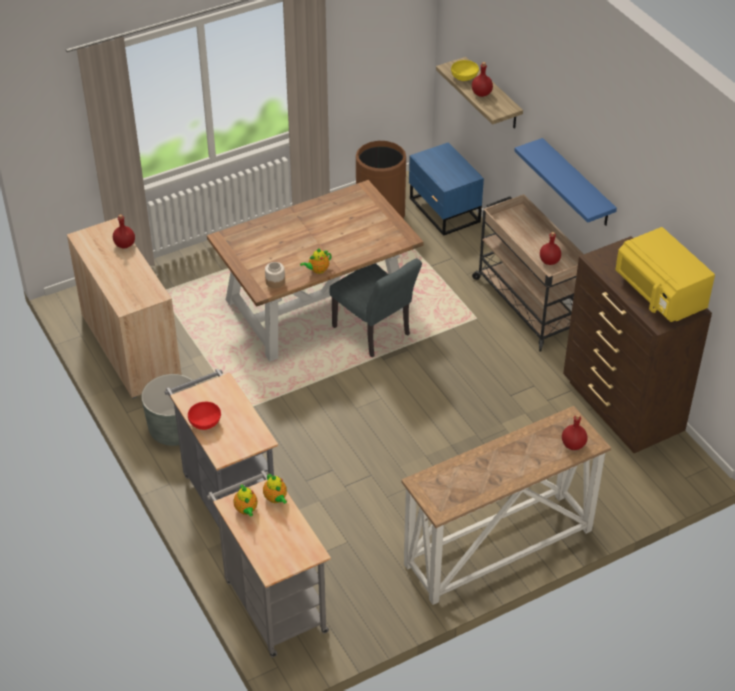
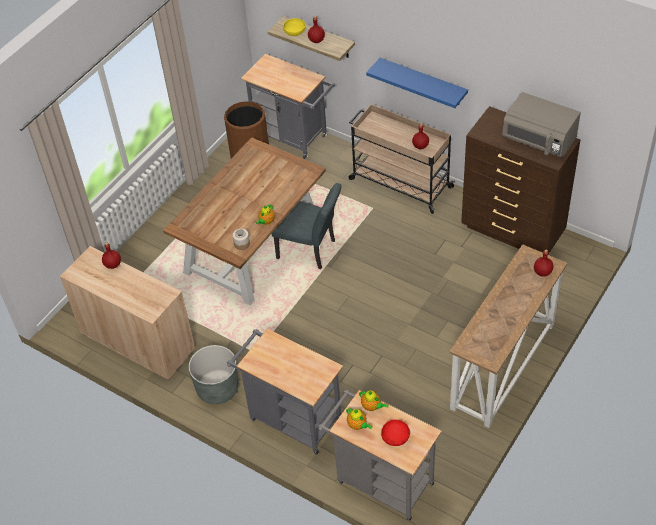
camera: 25 degrees left, 5 degrees up
(205, 422) = (279, 374): red bowl -> red bowl (395, 437)
(444, 211) = (294, 138): blue nightstand -> grey cart
(660, 295) = (539, 141): yellow microwave -> grey microwave

